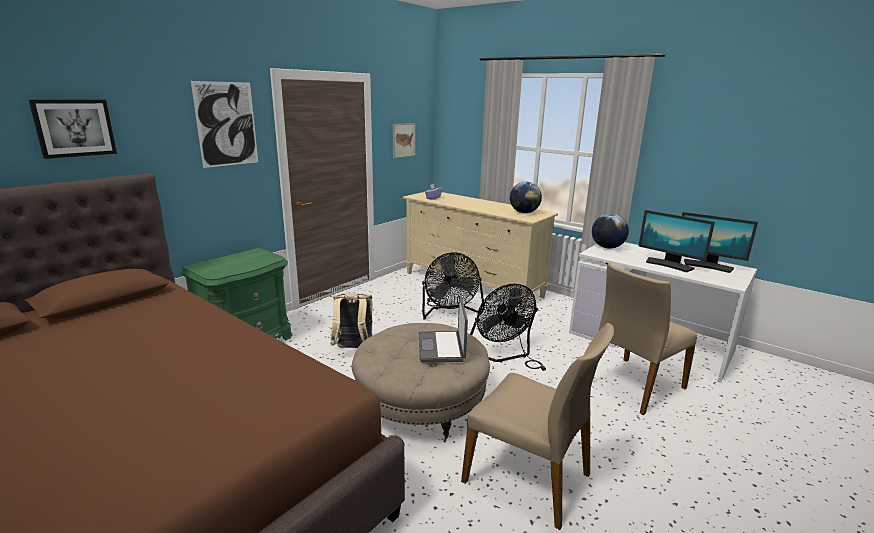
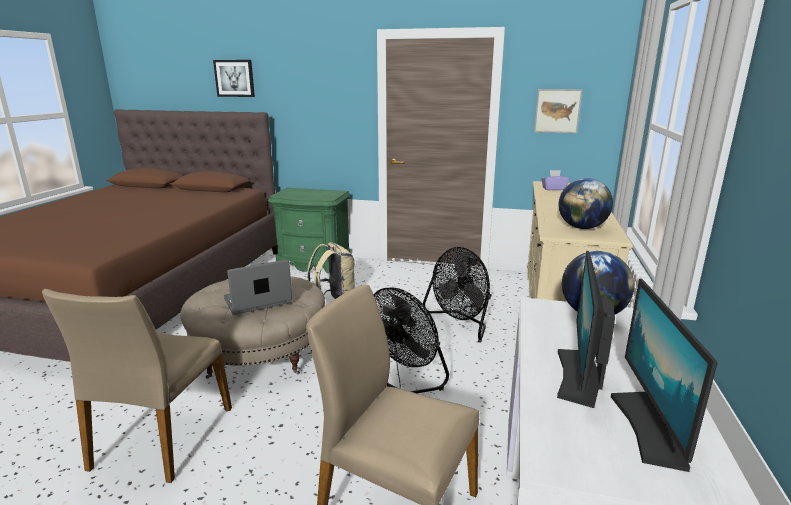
camera: 65 degrees right, 0 degrees up
(226, 124) = (332, 80): picture -> none

